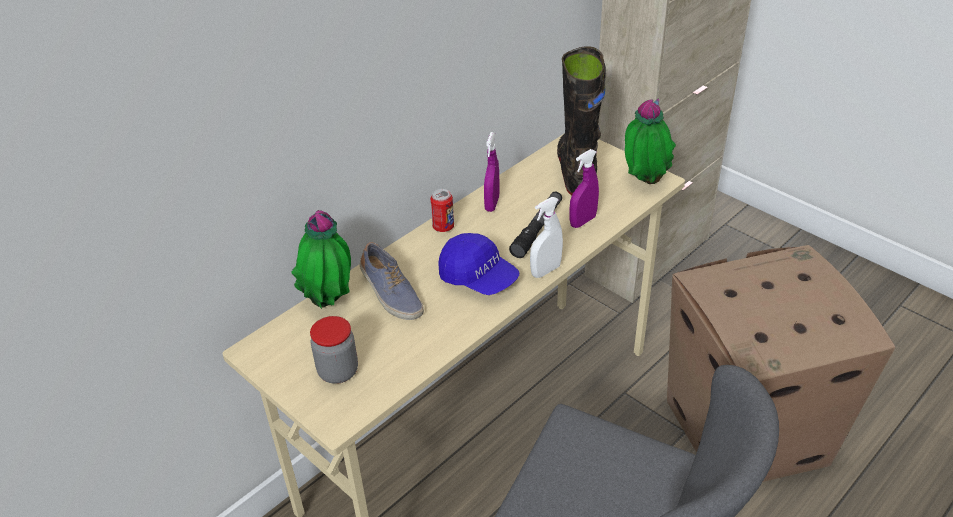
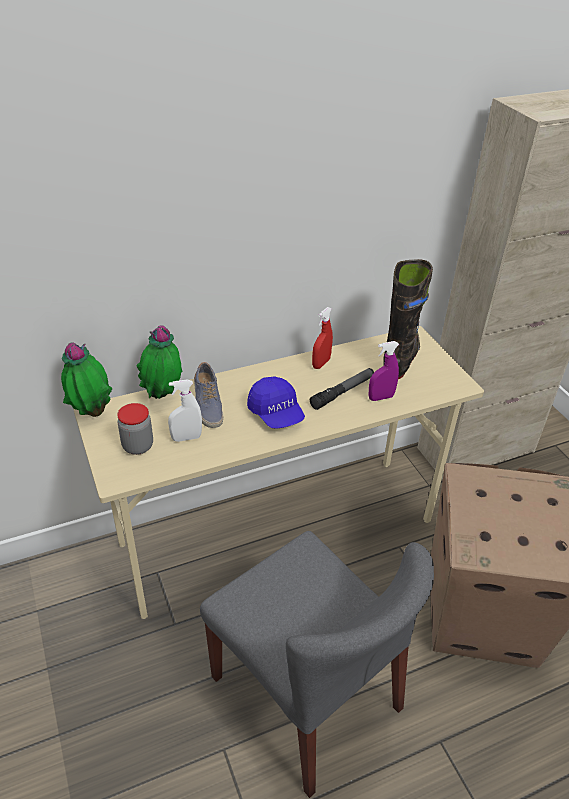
camera: 20 degrees right, 0 degrees up
(443, 227) = (275, 369): can -> none
(492, 204) = (321, 363): purple spray bottle -> red spray bottle
(545, 271) = (328, 425): white spray bottle -> white spray bottle (186, 438)
(643, 182) = (448, 383): potted plant -> potted plant (91, 412)

